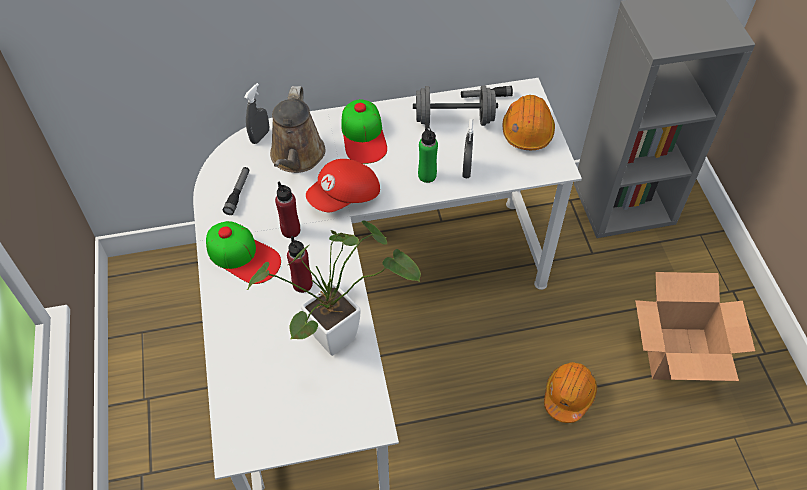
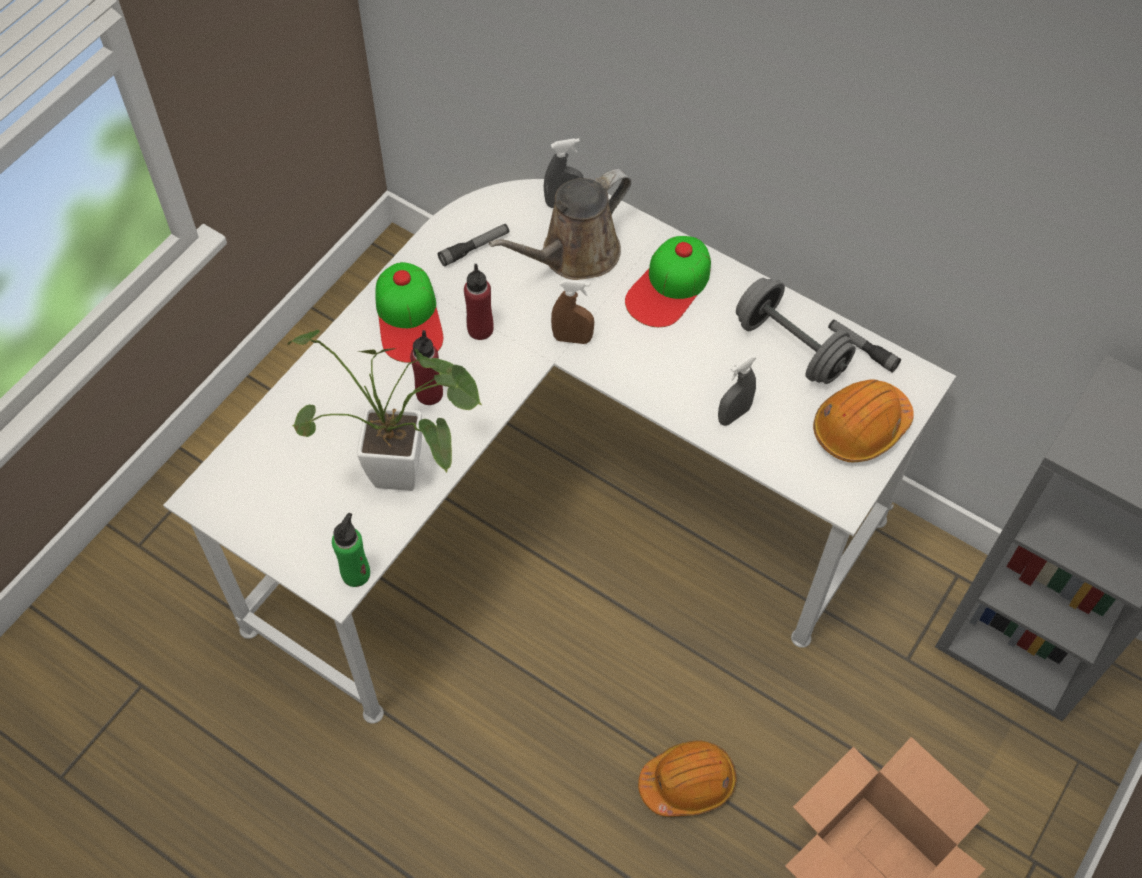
camera: 45 degrees right, 5 degrees up
(345, 197) = (572, 338): red cap -> brown spray bottle
(427, 175) = (683, 386): green bottle -> green bottle (356, 573)

